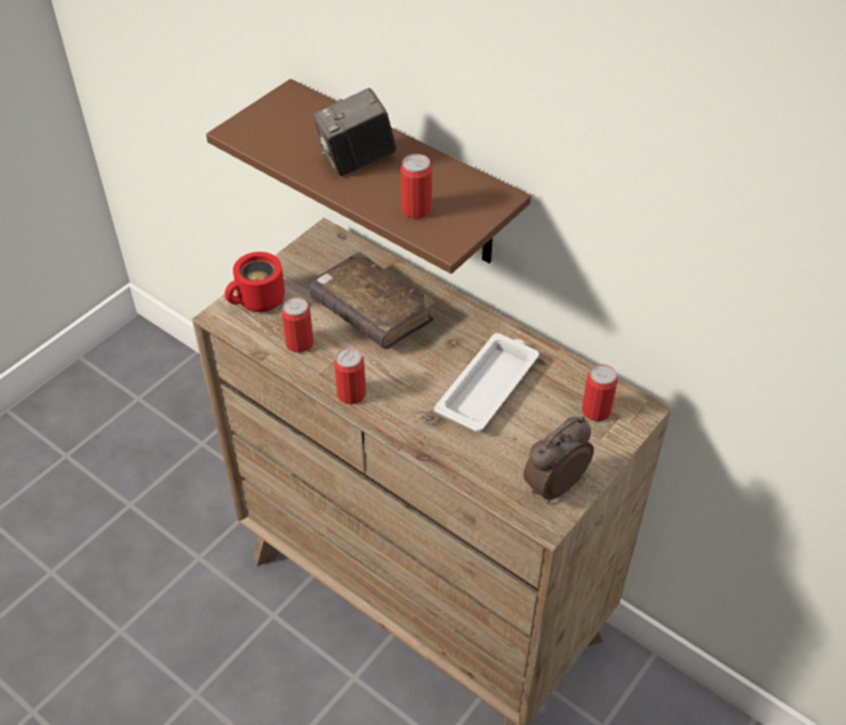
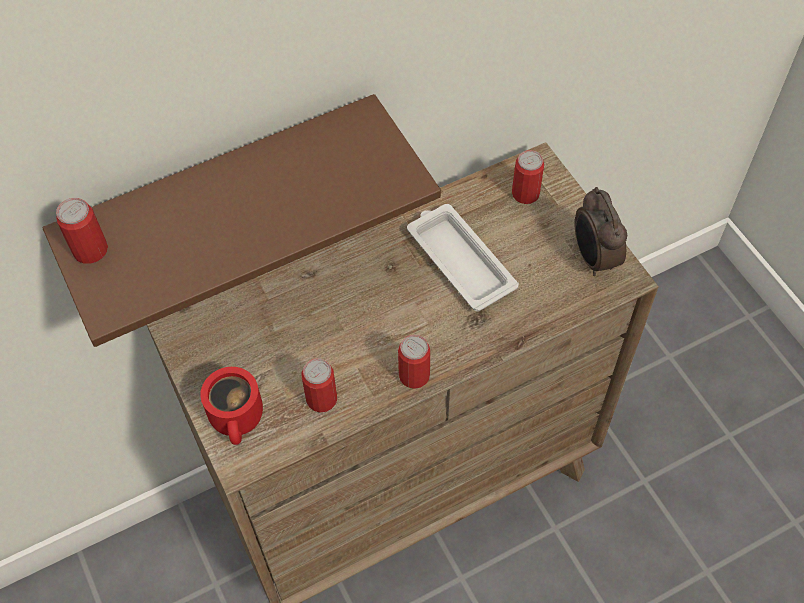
camera: 65 degrees left, 10 degrees up
(357, 161) = (237, 212): camera -> none
(372, 312) = (313, 320): brown book -> none
(416, 209) = (345, 188): can -> can (90, 250)

